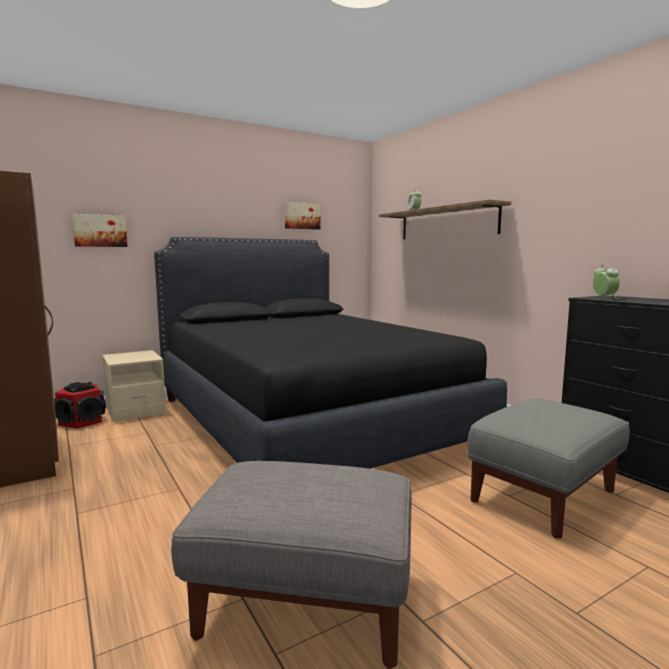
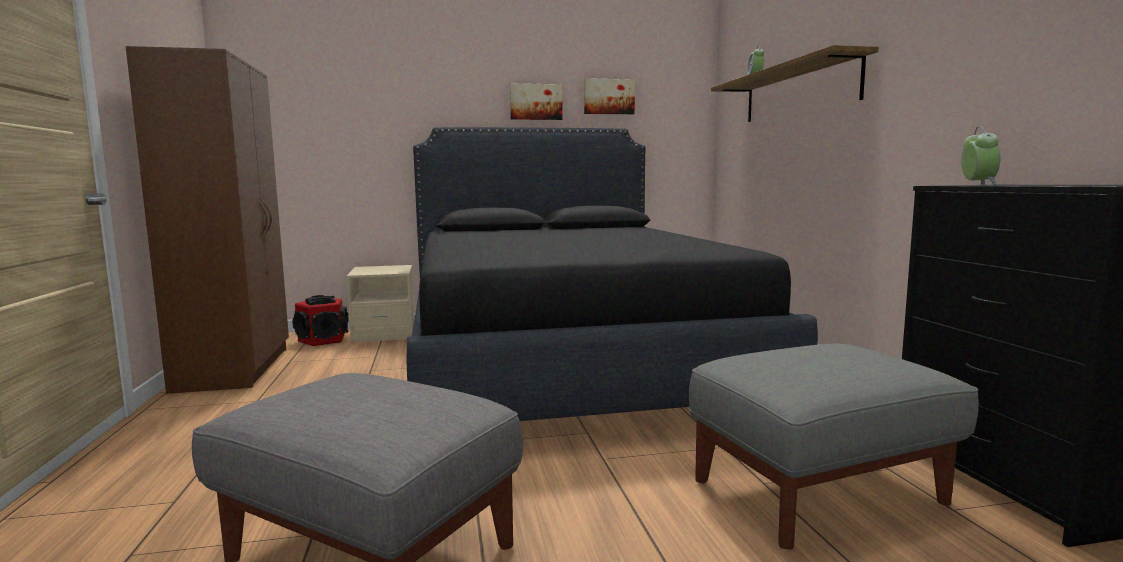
camera: 20 degrees right, 0 degrees up
(100, 231) = (354, 122): picture -> picture (536, 102)

